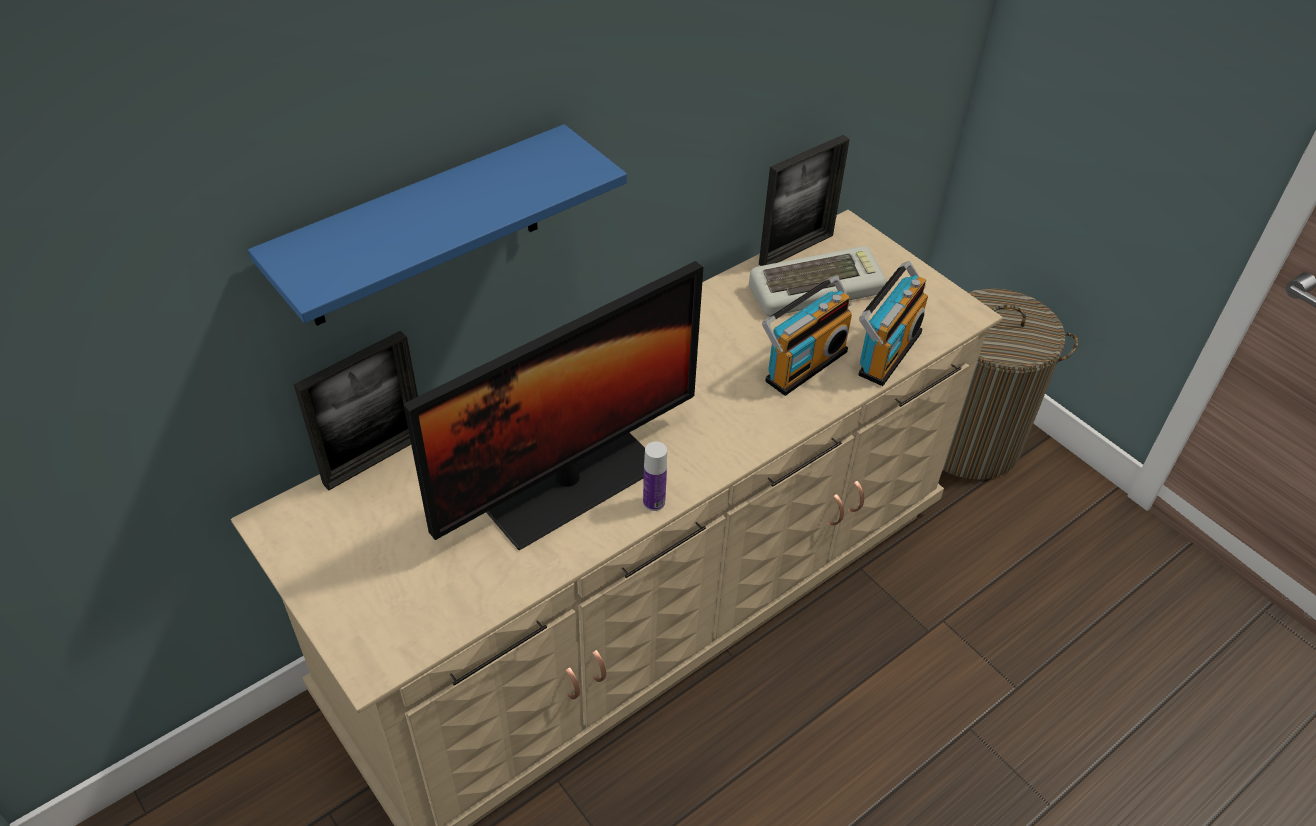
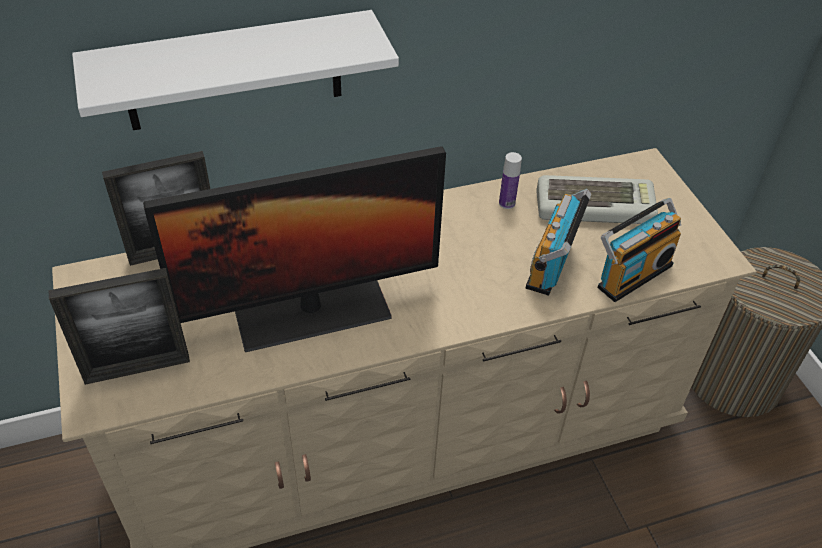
camera: 20 degrees right, 0 degrees up
(423, 229) = (234, 72): blue shelf -> white shelf
(654, 502) = (370, 345): bottle -> bottle (506, 203)
(796, 249) = (593, 170): picture frame -> picture frame (137, 369)
(803, 363) = (553, 265): radio -> radio turned 135 degrees clockwise

